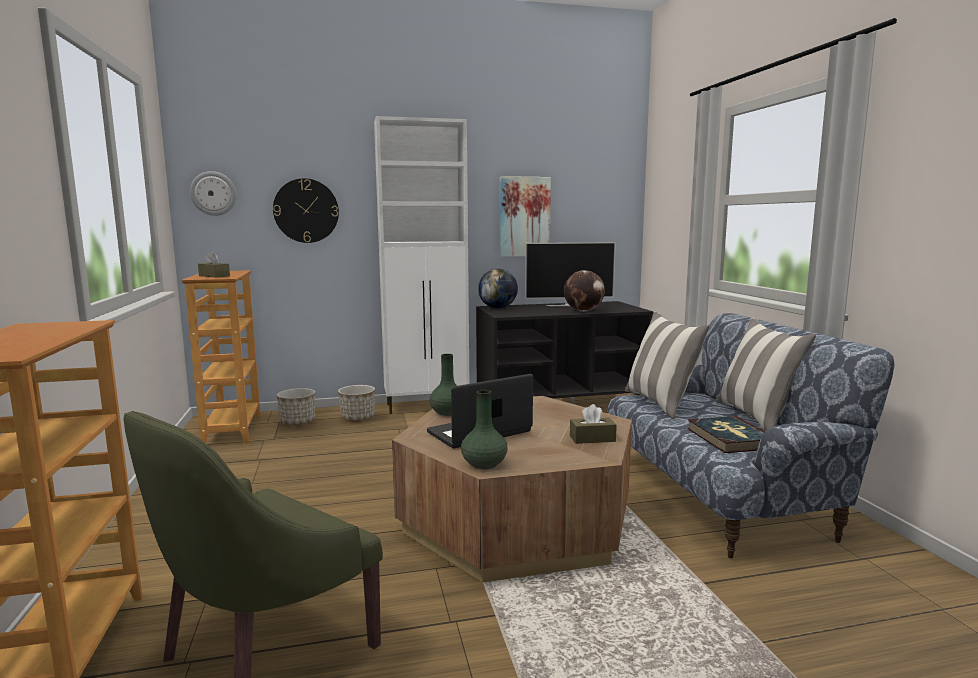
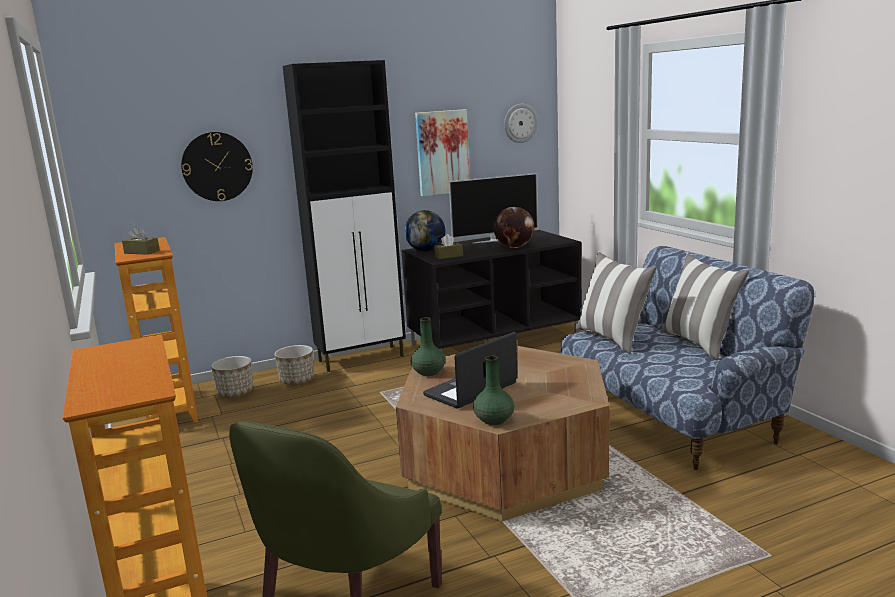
camera: 10 degrees left, 5 degrees up
(213, 193) = (114, 157): wall clock -> wall clock (520, 123)
(427, 406) = (362, 358): white cabinet -> black cabinet
(592, 439) = (573, 383): brown tissue box -> brown tissue box (449, 256)
(730, 438) = (685, 367): book -> none

